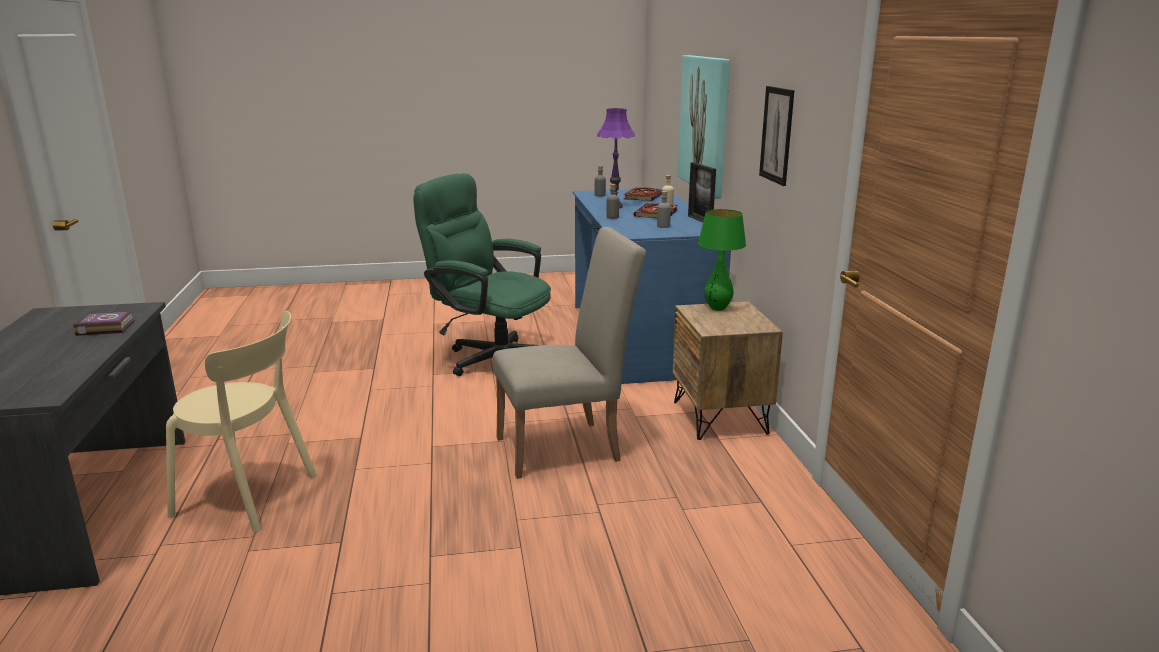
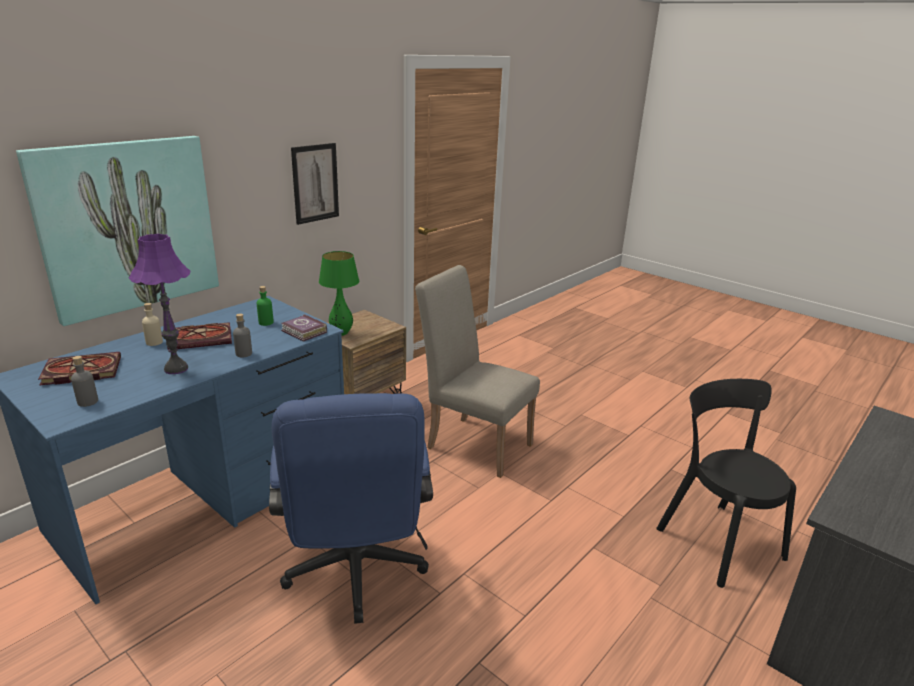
camera: 130 degrees left, 5 degrees up
(104, 328) = (872, 492): book -> book (304, 332)
(251, 496) = (716, 539): beige chair -> black chair
(491, 358) = (355, 574): green office chair -> blue office chair
(663, 226) = (266, 322): grey bottle -> green bottle
(700, 220) = (219, 315): picture frame -> none

